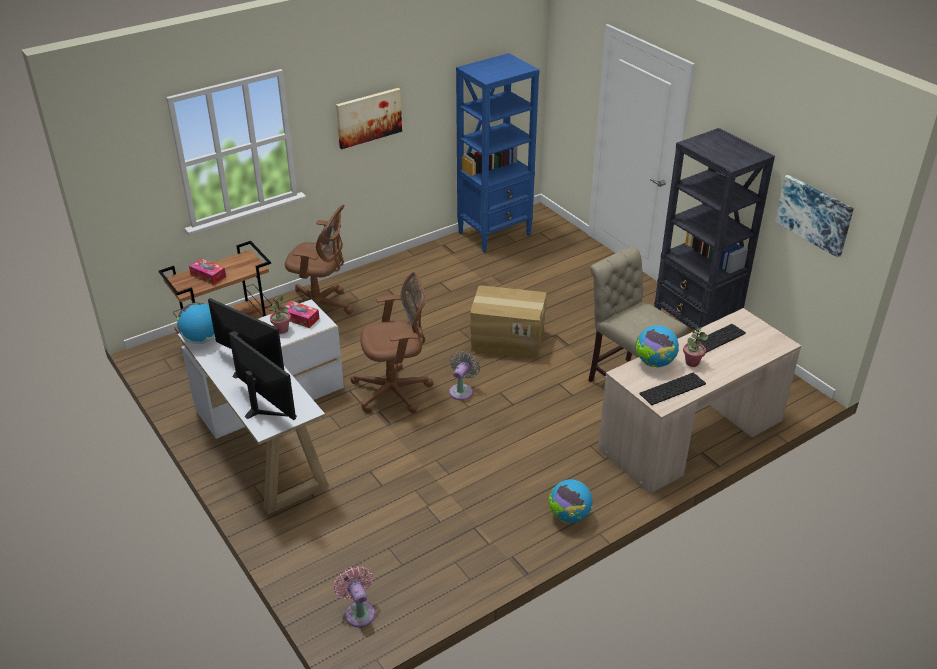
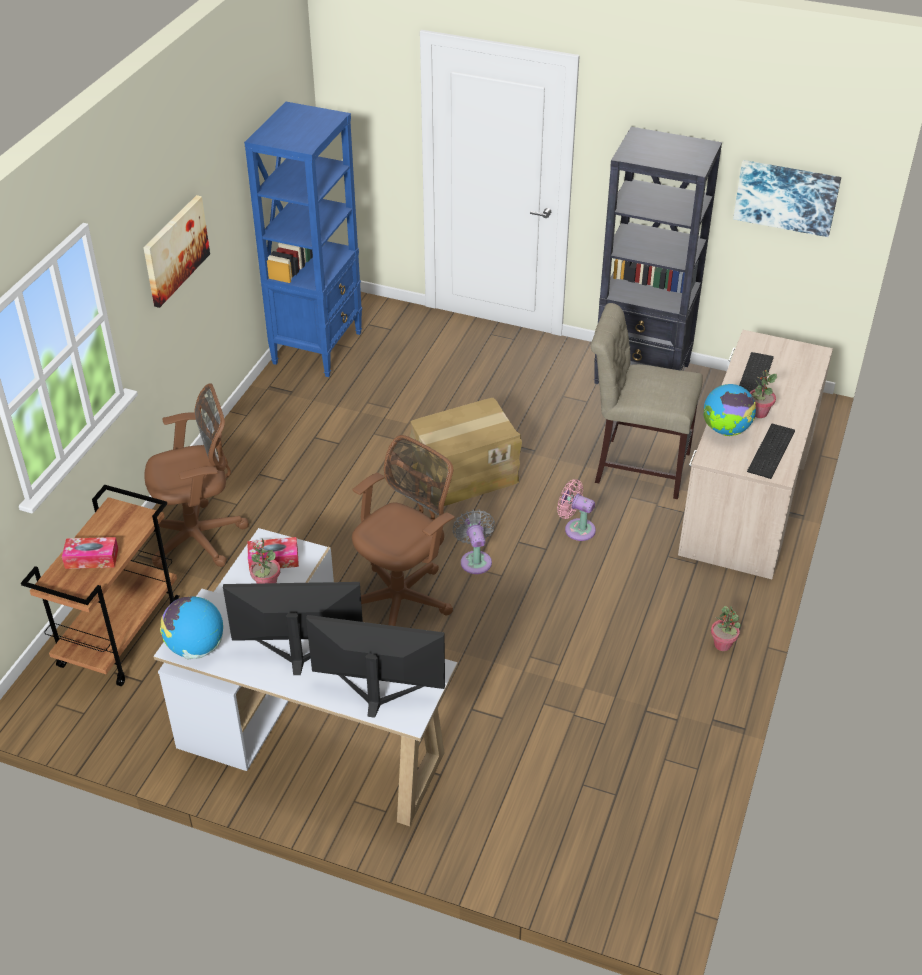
camera: 35 degrees left, 5 degrees up
(359, 612) = (625, 874): pink fan -> pink fan (576, 528)
(569, 516) = (722, 645): globe -> potted plant

